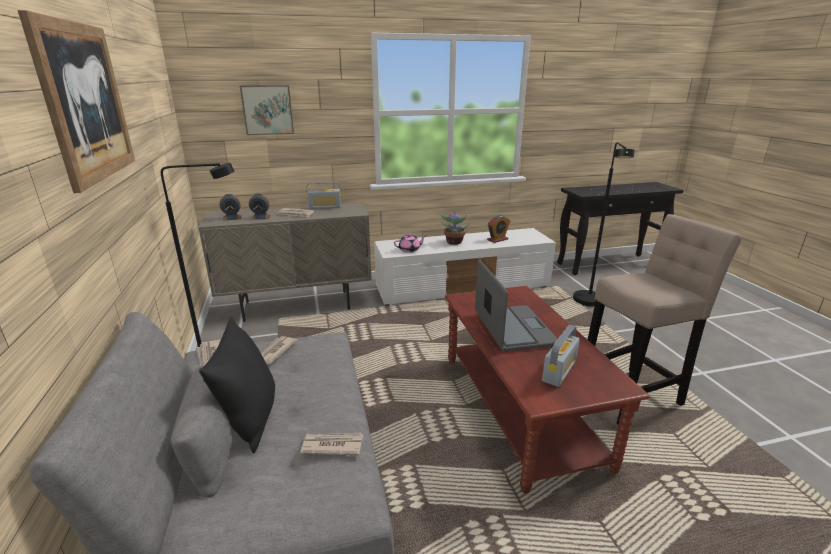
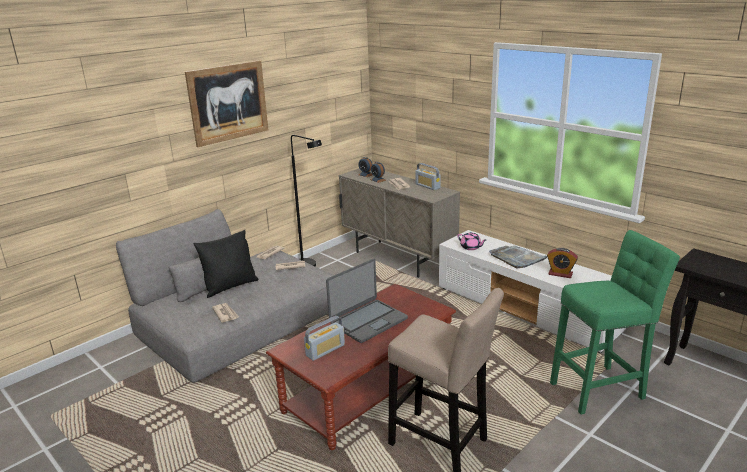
camera: 60 degrees right, 0 degrees up
(267, 110) = (417, 98): picture -> none
(454, 242) = (517, 258): potted plant -> grey tray
(559, 371) = (325, 350): radio -> radio turned 45 degrees counterclockwise
(589, 303) = (600, 389): black floor lamp -> green stool

